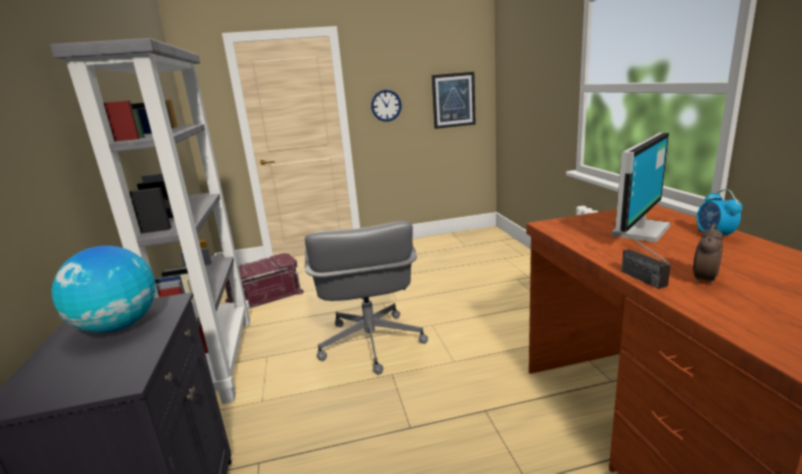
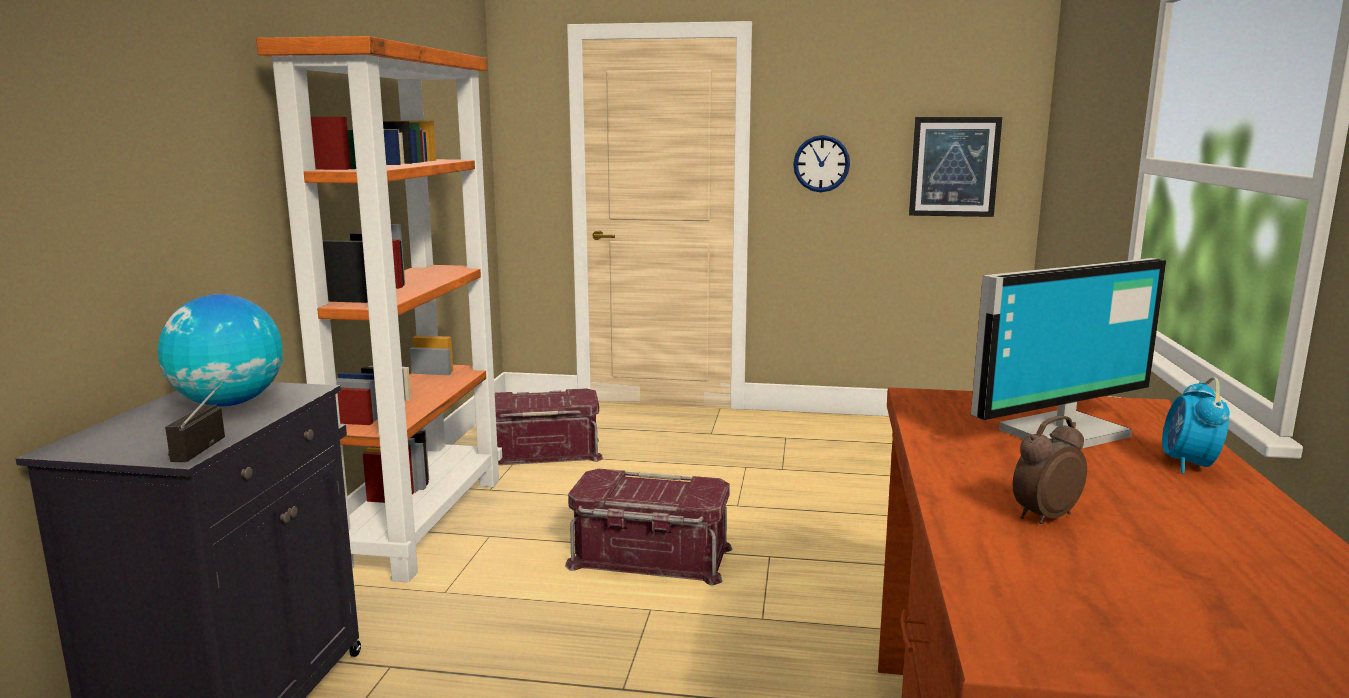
camera: 20 degrees right, 5 degrees down
(216, 359) = (421, 521): grey bookcase -> orange bookcase
(370, 344) = (649, 558): grey office chair -> red storage box
(632, 274) = (938, 484): radio -> radio (206, 442)

